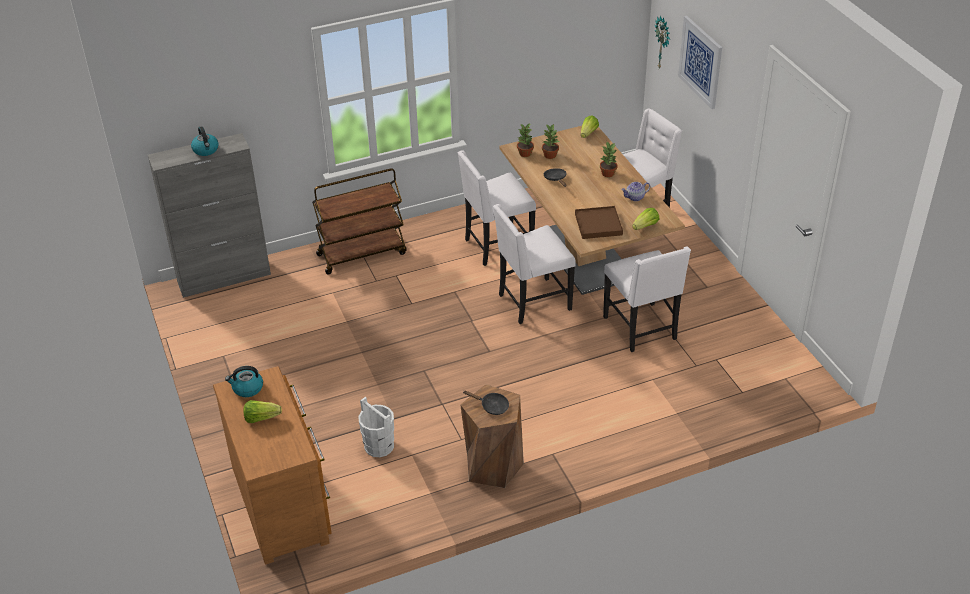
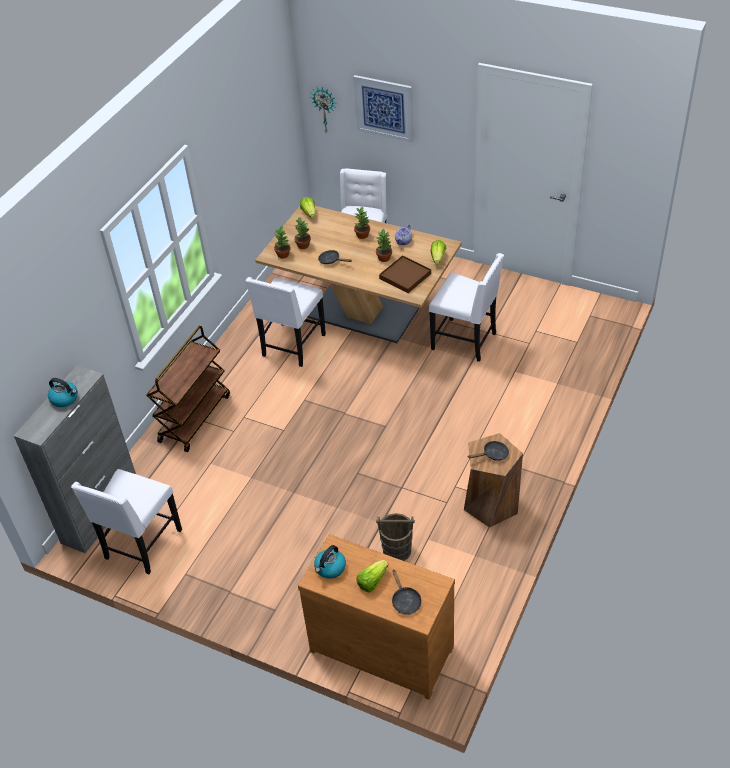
camera: 40 degrees left, 5 degrees up
(263, 447) = (405, 601): none -> black frying pan
(379, 446) = (397, 550): white bucket -> brown bucket
(533, 302) = (370, 371): white chair -> white chair (141, 545)
(601, 201) = (384, 258): none -> potted plant

